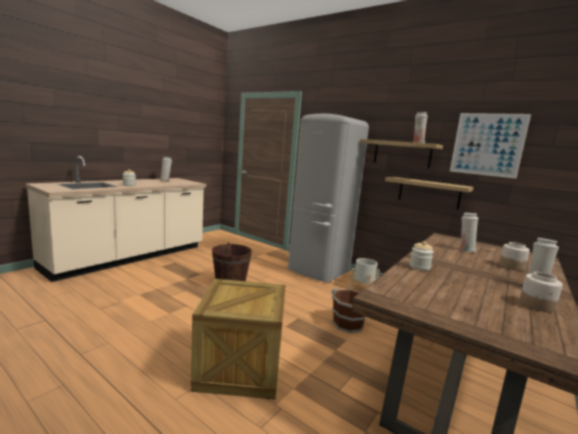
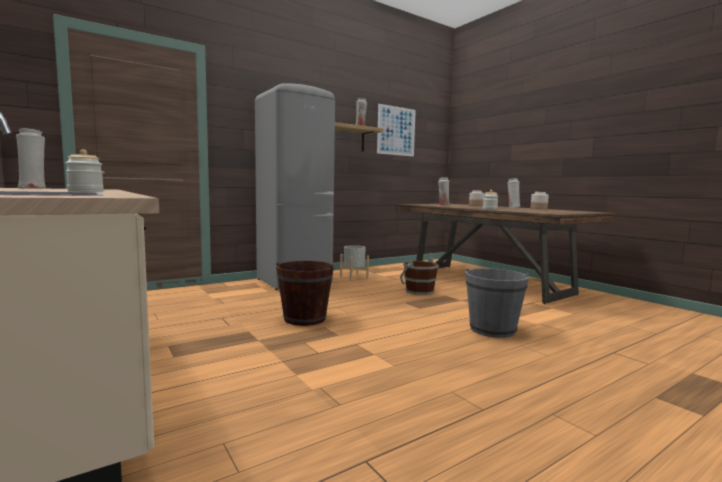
camera: 70 degrees left, 5 degrees down
(240, 367) = (492, 329): crate -> grey bucket
(429, 192) = (365, 173): shelf -> none

